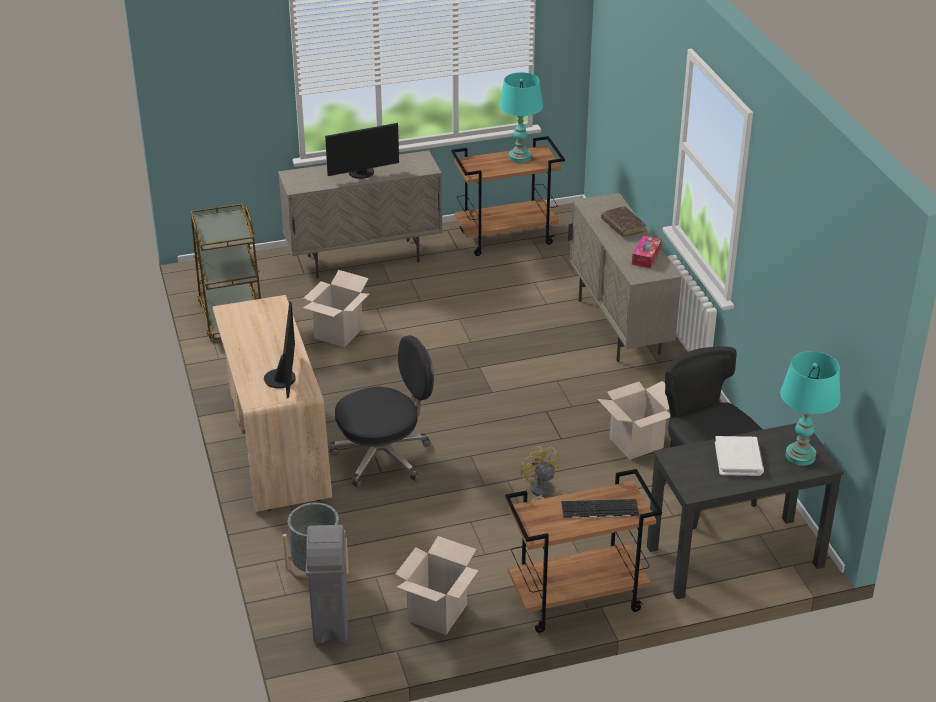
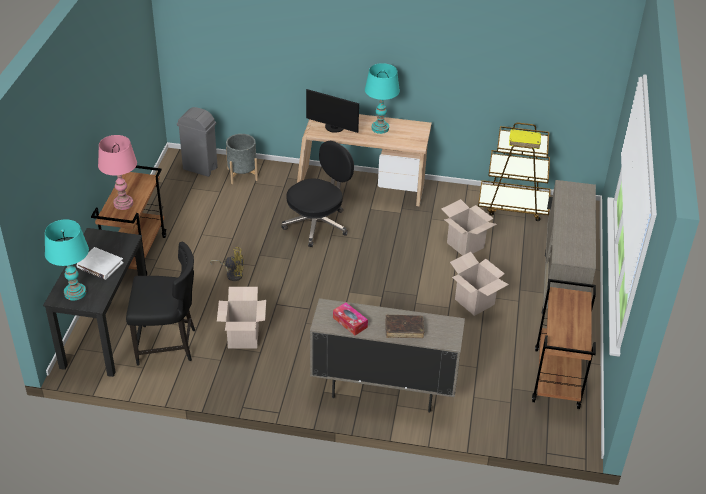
camera: 115 degrees right, 5 degrees up
(219, 228) = (524, 142): none -> yellow book
(362, 173) = (570, 222): monitor -> none
(384, 457) = (317, 224): black office chair -> black office chair turned 135 degrees counterclockwise
(437, 613) = (174, 203): cardboard box -> cardboard box (474, 302)
(520, 157) = (574, 331): turquoise table lamp -> turquoise table lamp (380, 128)
(599, 510) = (123, 203): keyboard -> pink table lamp

